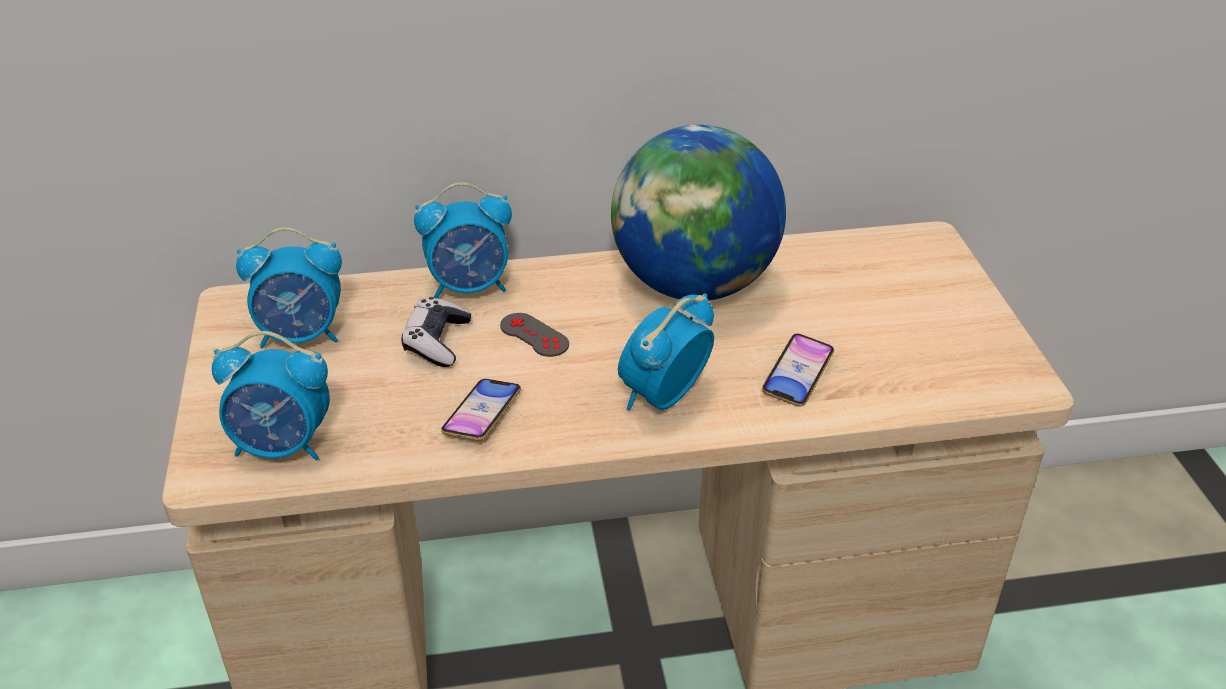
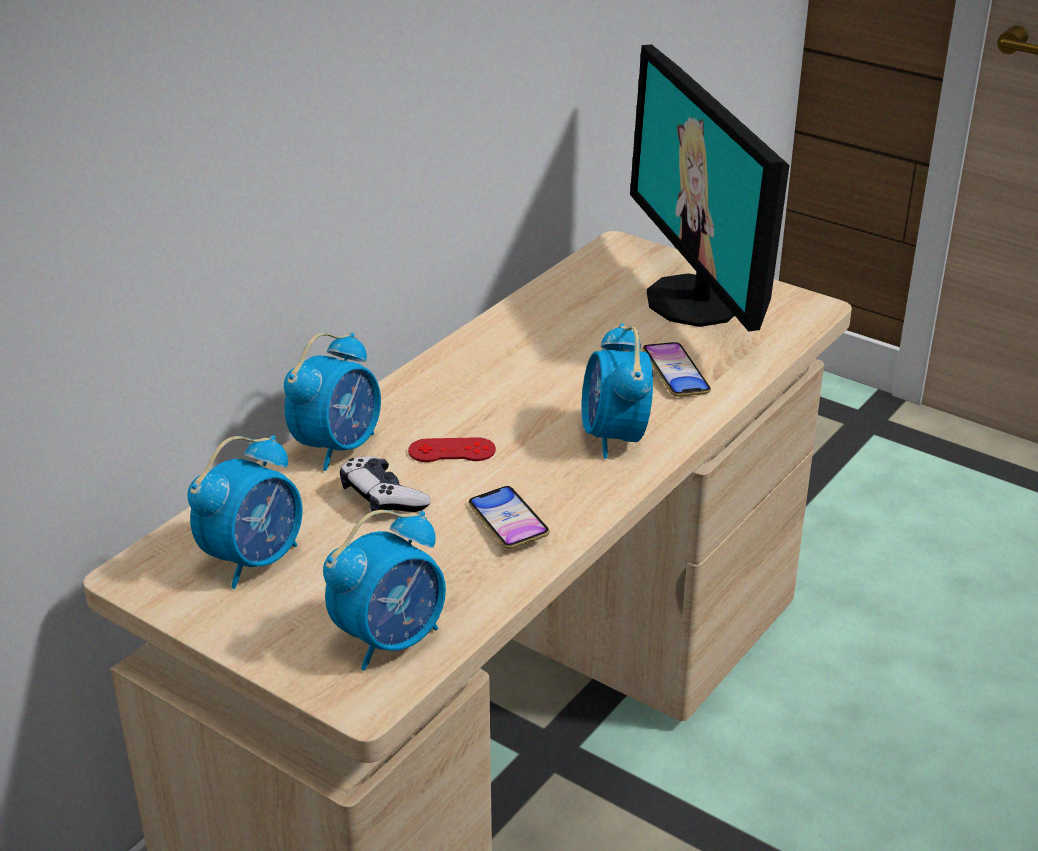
camera: 45 degrees left, 5 degrees down
(534, 335) = (452, 451): grey game controller -> red game controller
(694, 285) = (511, 355): globe -> none
(922, 321) = (696, 300): none -> monitor

